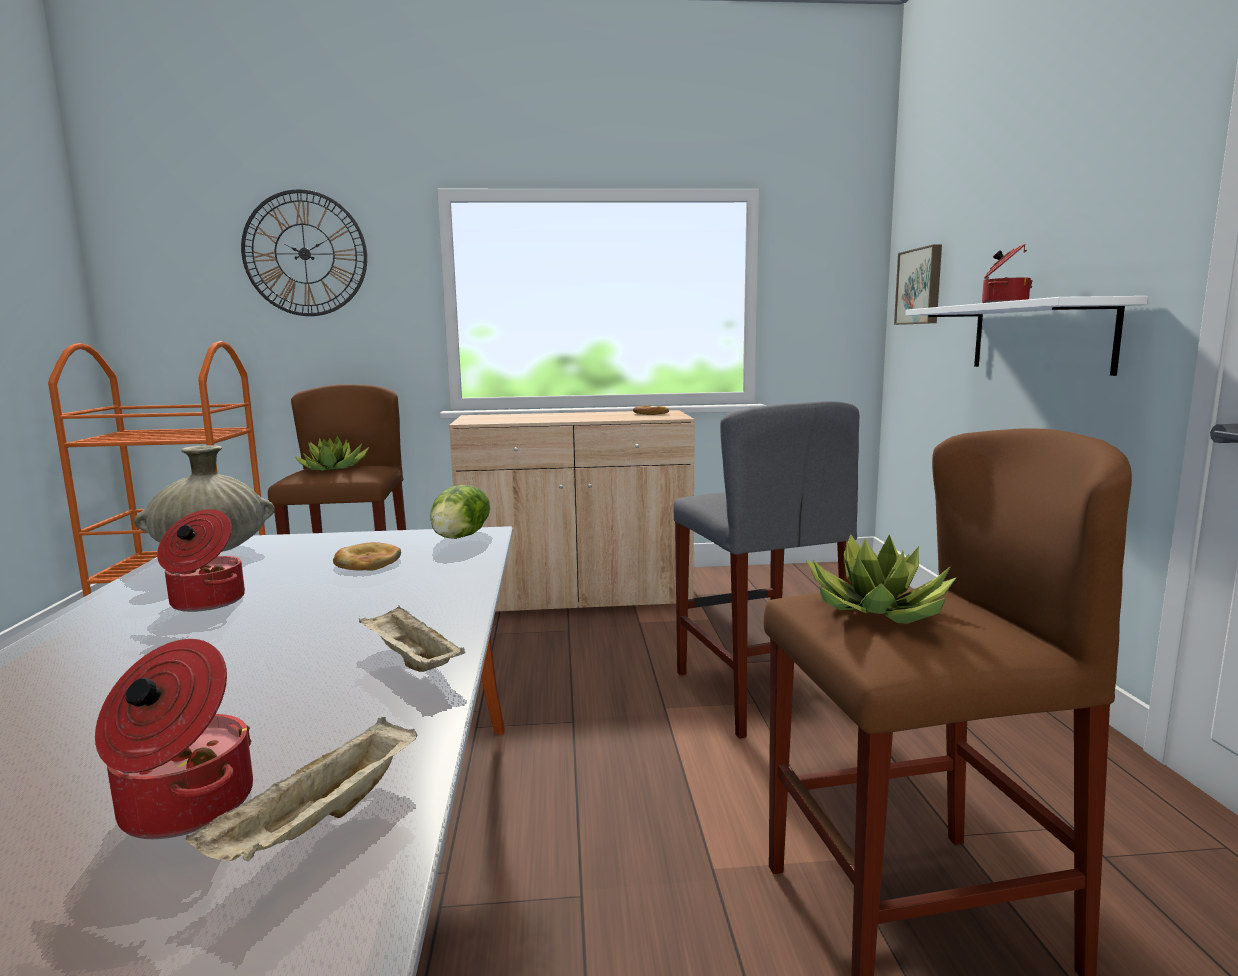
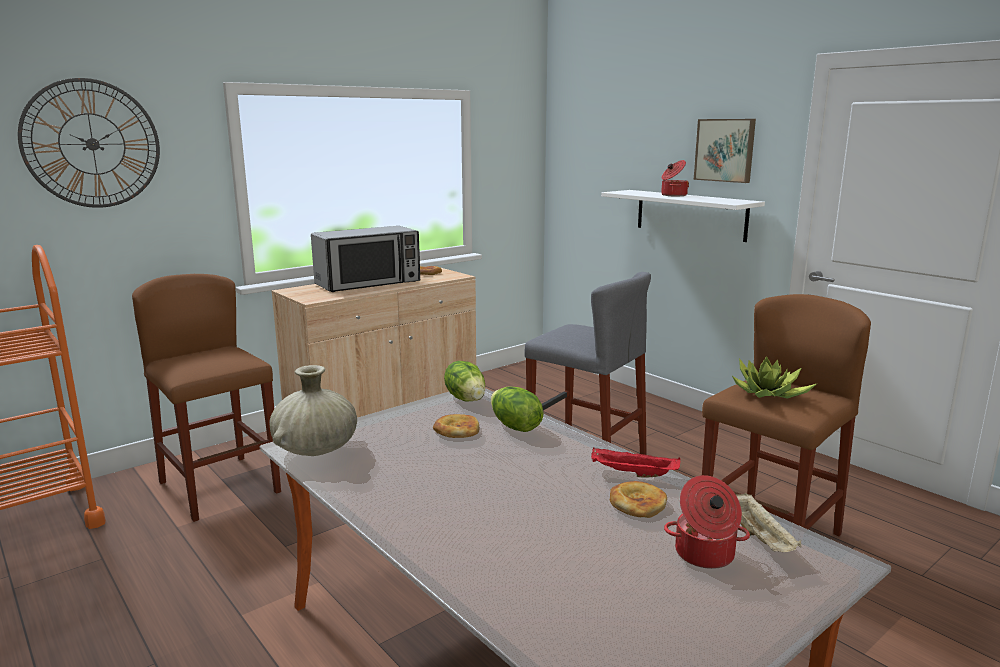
camera: 35 degrees left, 5 degrees up
(206, 602) = (432, 481): cooking pot -> none
(314, 697) = (637, 503): none -> bread
(333, 468) = (201, 358): potted plant -> none
(409, 660) = (632, 474): beige tray -> red tray
(431, 572) = (514, 426): none -> lettuce
(562, 416) = (368, 283): none -> microwave
(921, 286) = (582, 168): picture -> picture (725, 150)

